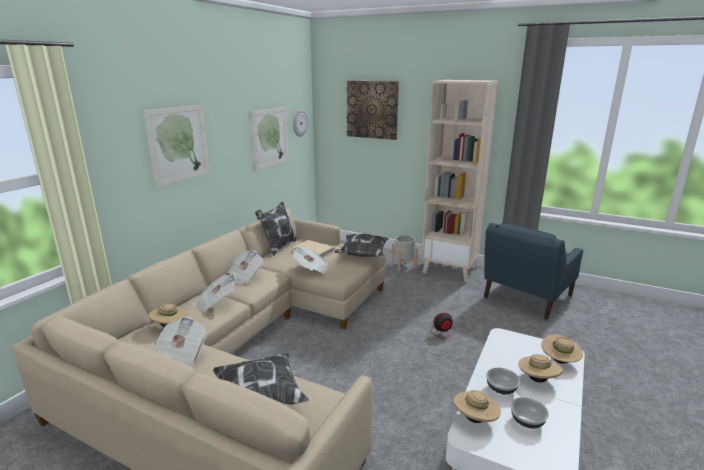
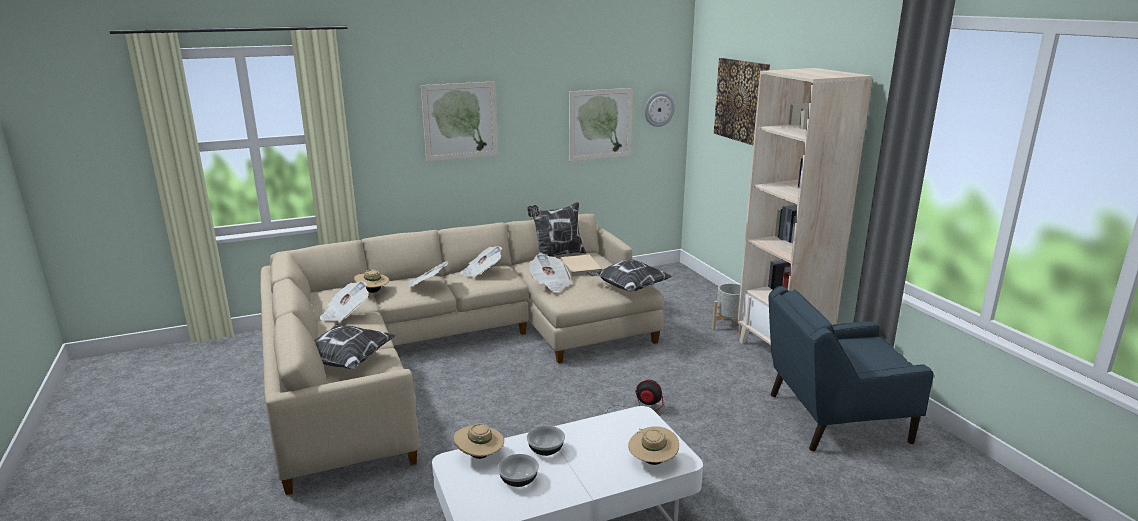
camera: 40 degrees right, 0 degrees up
(537, 379) = (595, 462): beige hat -> none

